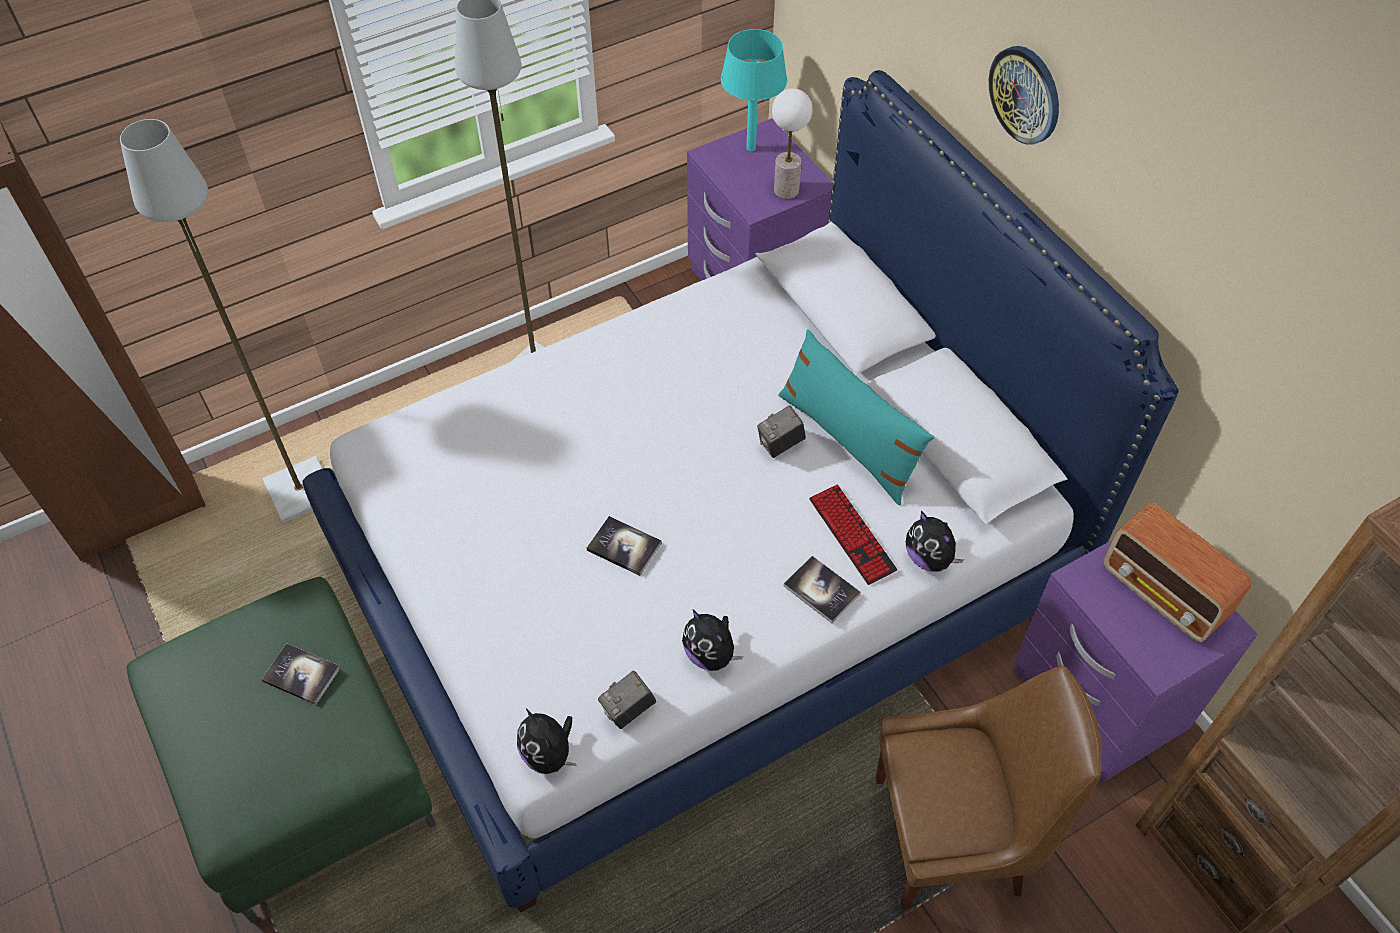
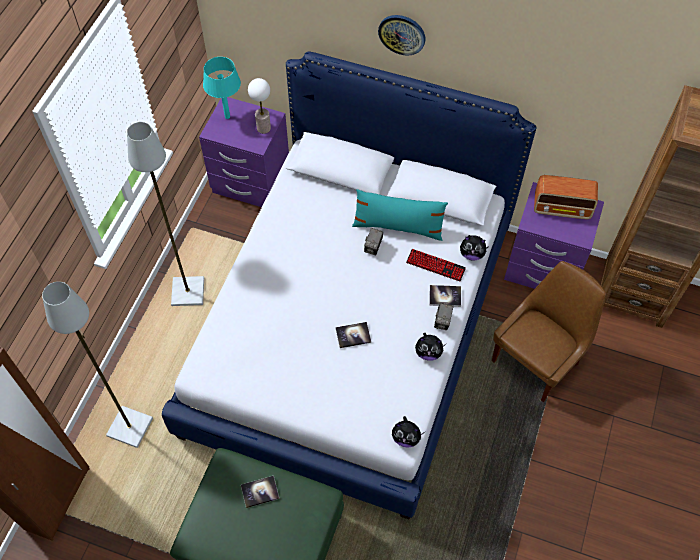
camera: 40 degrees left, 5 degrees up
(628, 710) = (419, 398): camera -> camera (442, 322)

